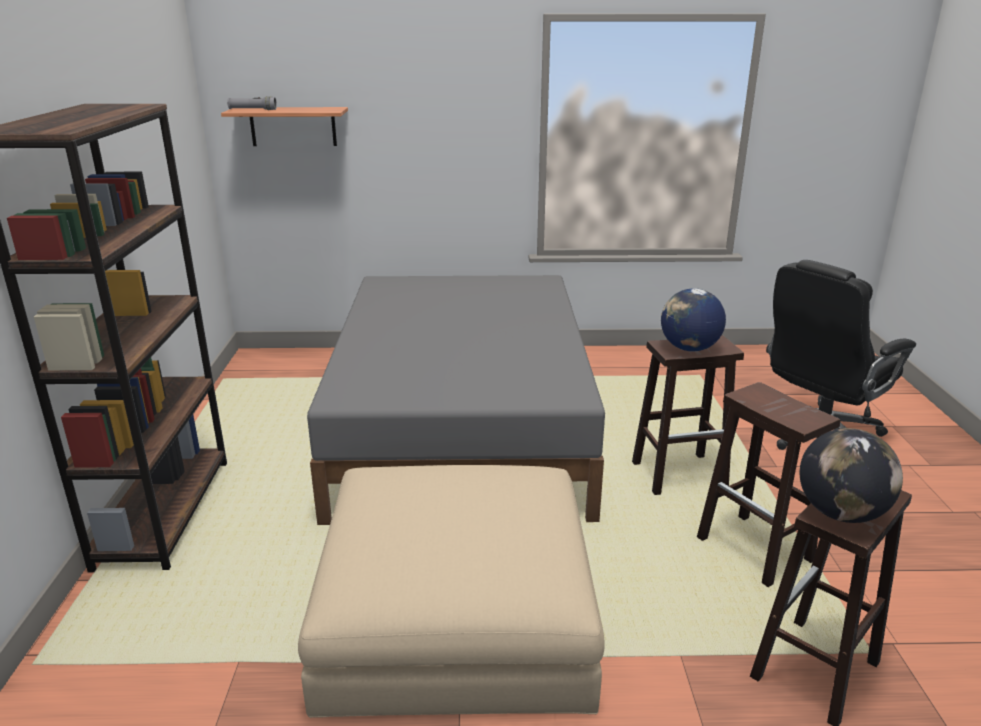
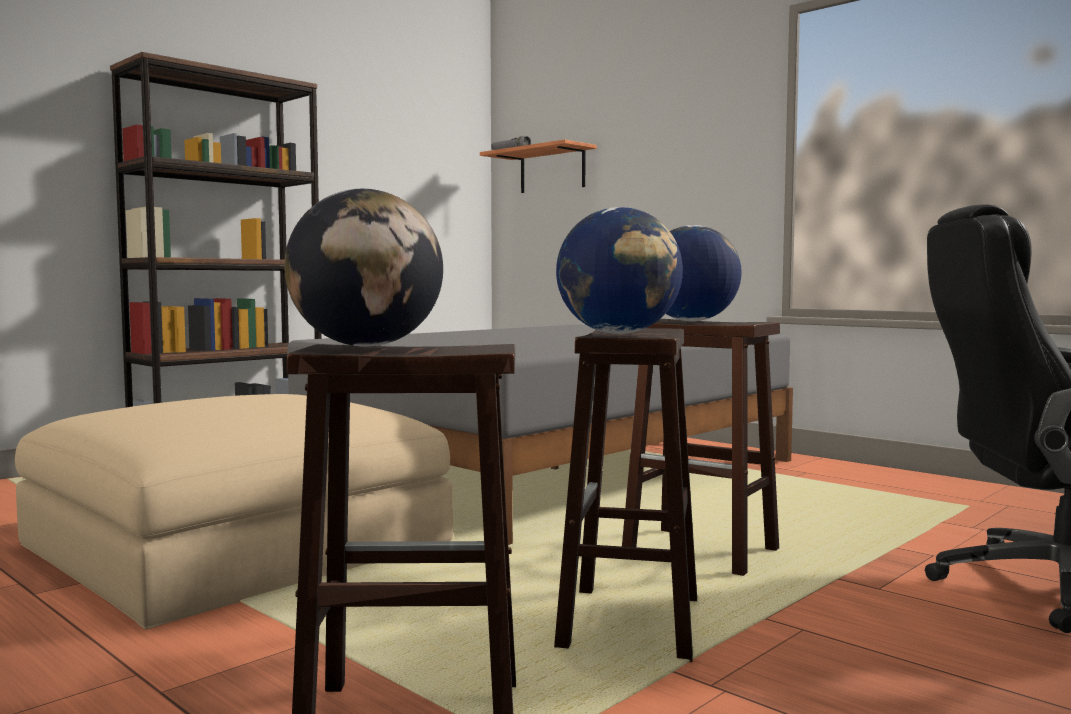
camera: 45 degrees right, 20 degrees down
(793, 415) = (619, 334): none -> globe

